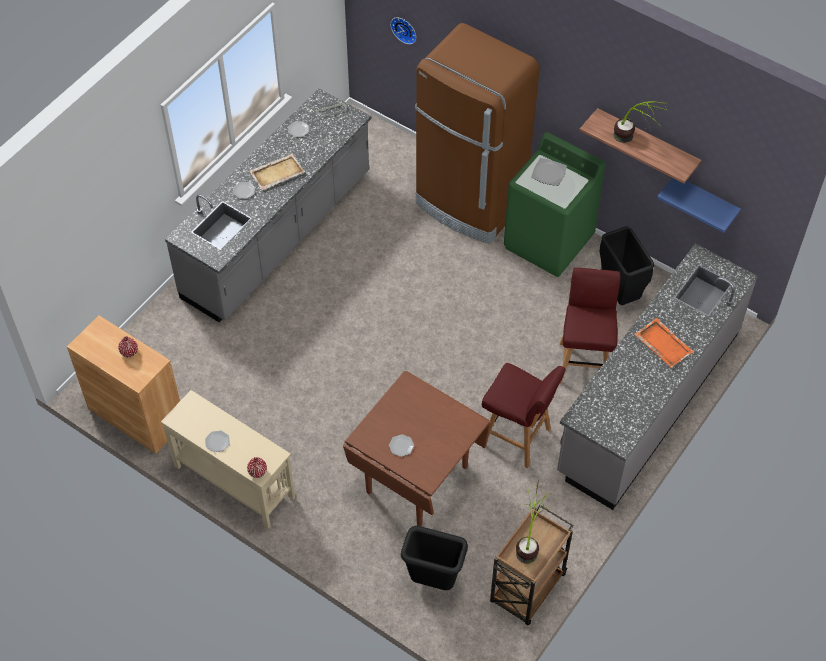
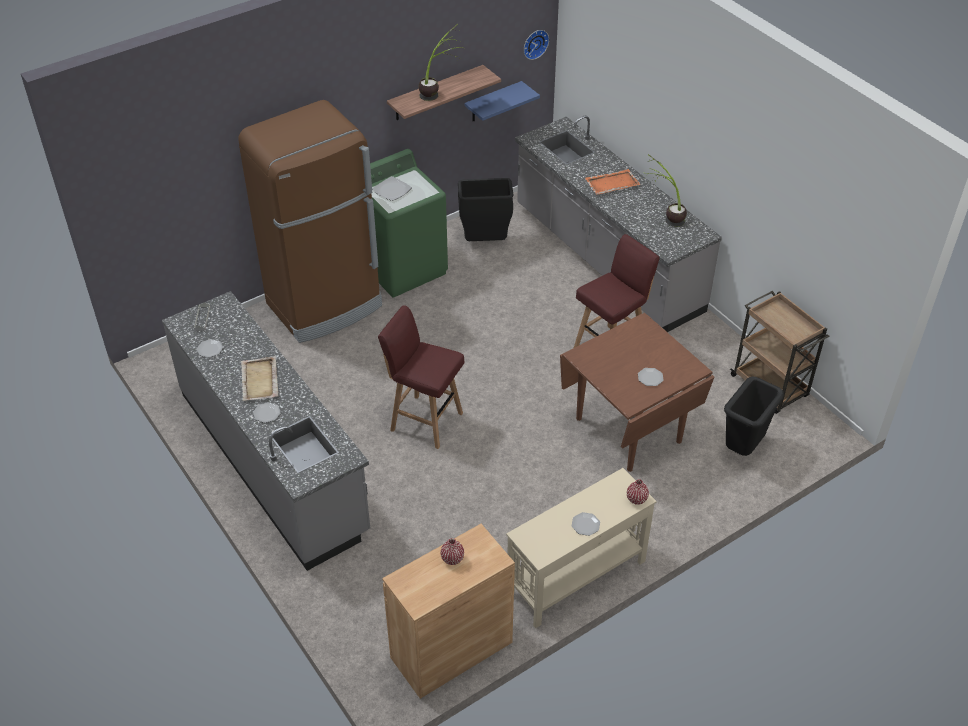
camera: 70 degrees left, 10 degrees down
(404, 29) = (174, 203): wall clock -> wall clock (534, 43)
(529, 541) = (779, 323): potted plant -> potted plant (664, 216)
(584, 363) = (549, 285): red stool -> red stool (425, 421)

